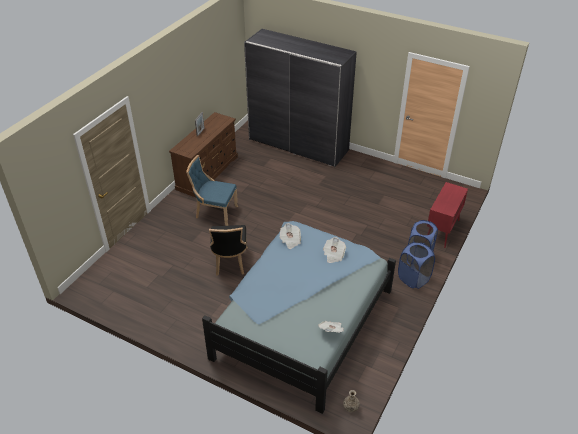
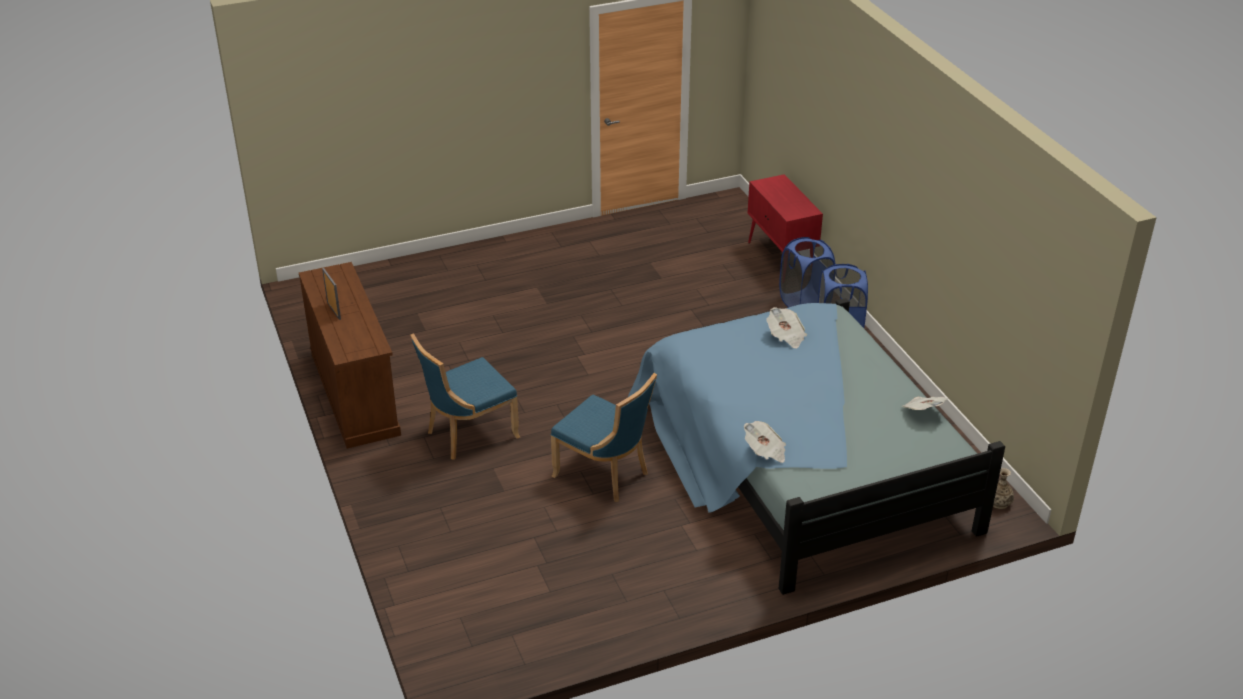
camera: 50 degrees left, 5 degrees down
(230, 262) = (605, 474): black chair -> blue chair
(290, 241) = (711, 357): newspaper -> newspaper (765, 451)
(298, 145) = (426, 272): grey wardrobe -> none

